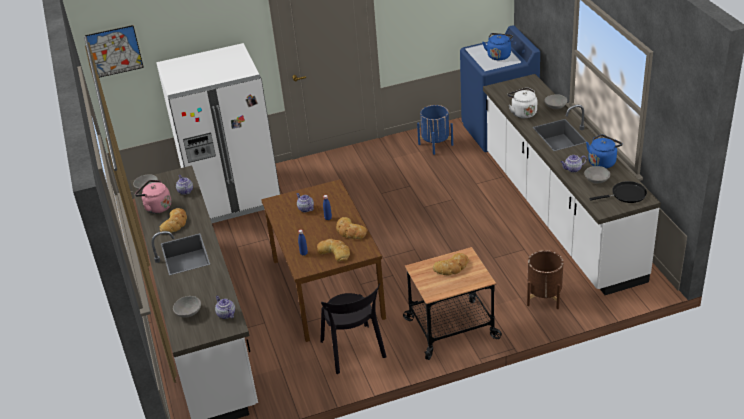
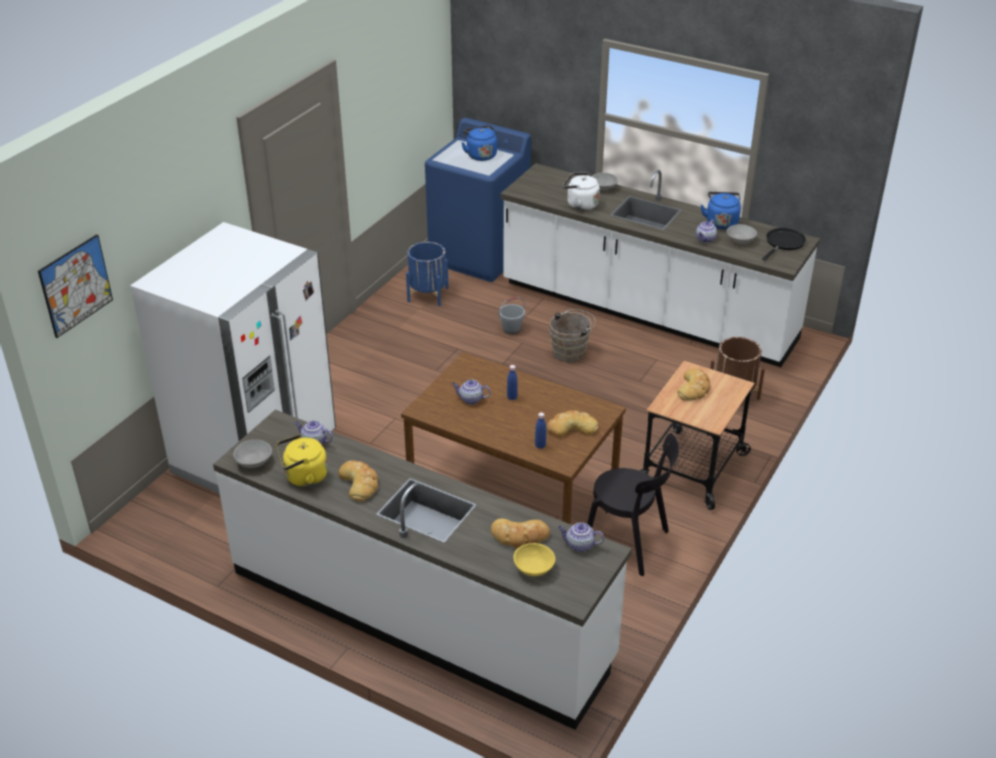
camera: 45 degrees left, 0 degrees up
(156, 207) = (303, 477): pink kettle -> yellow kettle
(189, 312) = (534, 568): grey bowl -> yellow bowl
(350, 231) = (557, 399): bread -> bread (520, 536)
(457, 188) = (511, 329): none -> grey bucket
(475, 219) = (571, 352): none -> brown bucket

